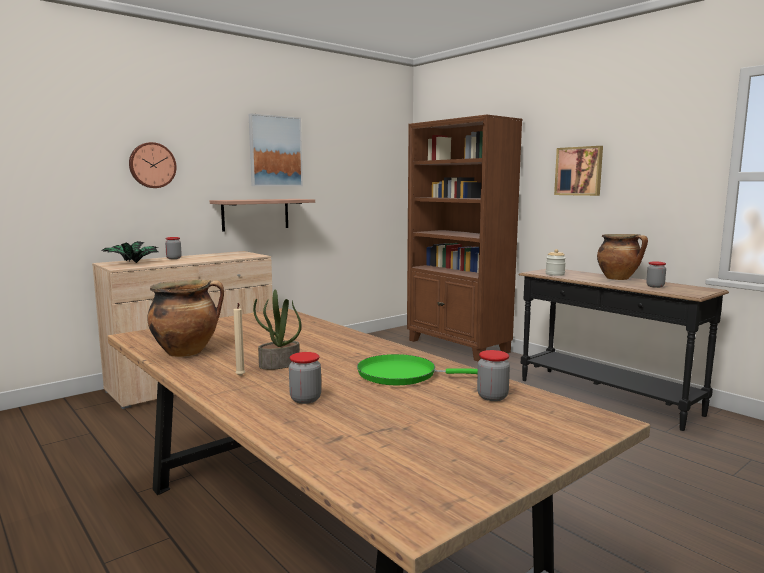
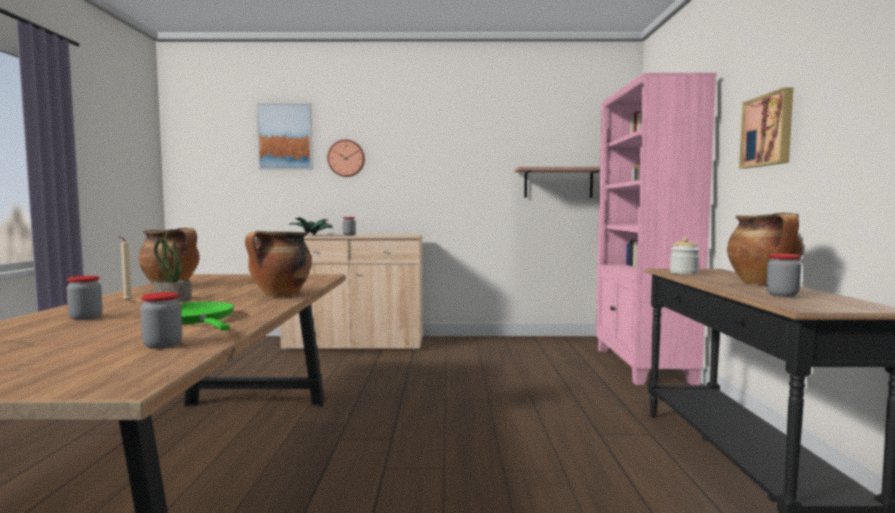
camera: 40 degrees right, 5 degrees down
(255, 214) = (438, 201): shelf -> shelf (558, 183)
(275, 151) = (461, 143): picture -> picture (285, 136)
(349, 339) = (280, 295): none -> cooking pot
(458, 346) = (642, 366): brown bookcase -> pink bookcase

